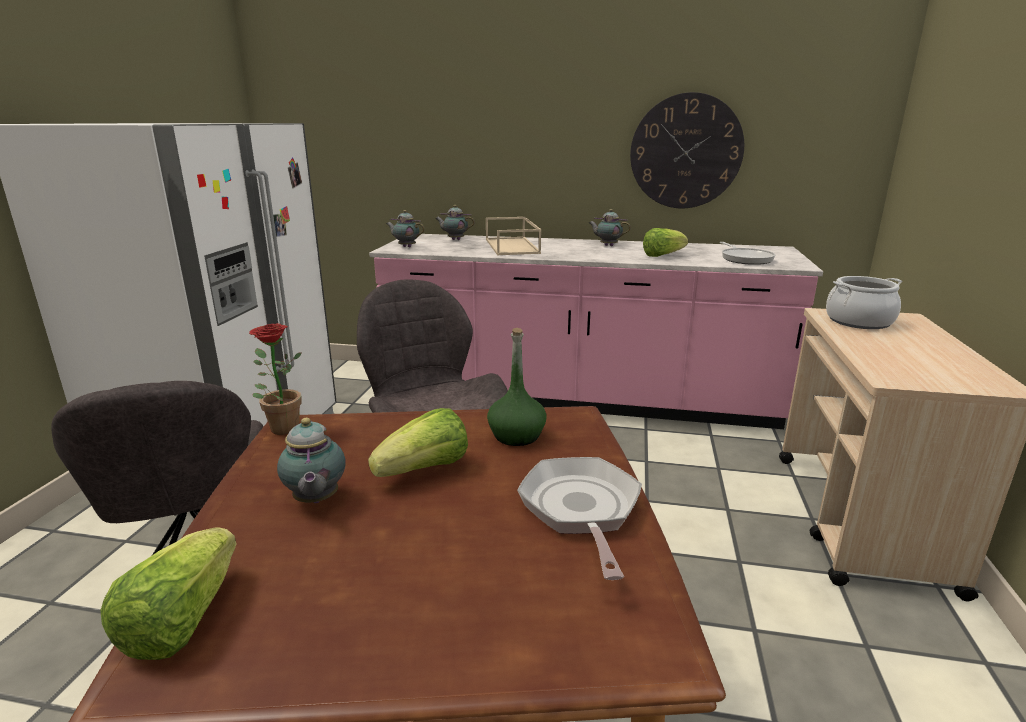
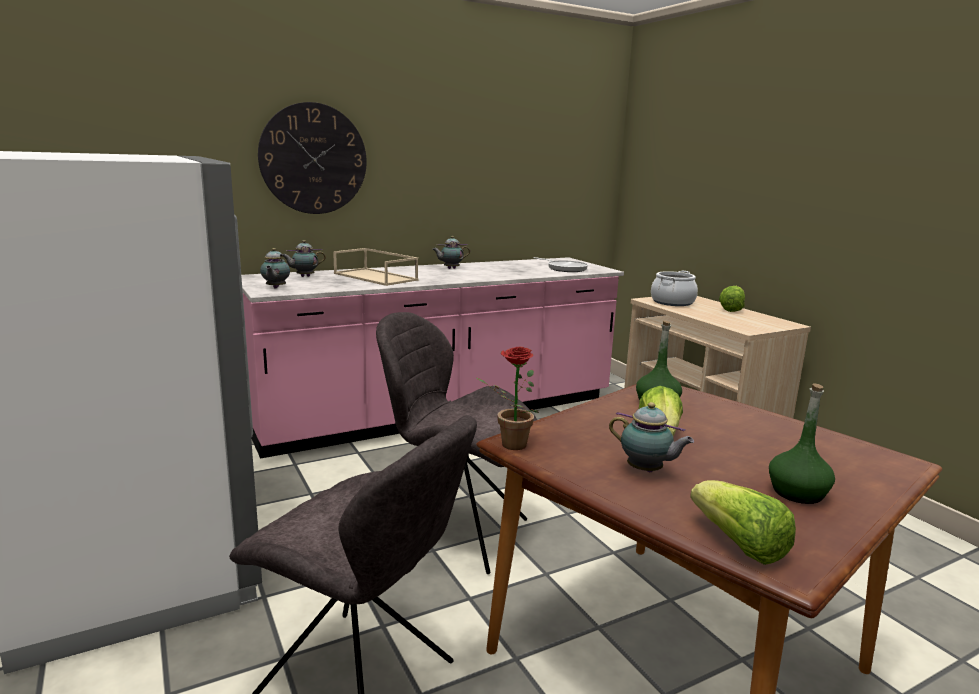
camera: 40 degrees left, 5 degrees down
(392, 605) = (797, 493): none -> green bottle
(406, 247) = (275, 288): teapot -> teapot turned 75 degrees counterclockwise
(581, 511) = (768, 426): frying pan -> none
(662, 255) = (509, 272): lettuce -> lettuce (731, 309)
(686, 152) = (492, 185): wall clock -> wall clock (313, 159)

